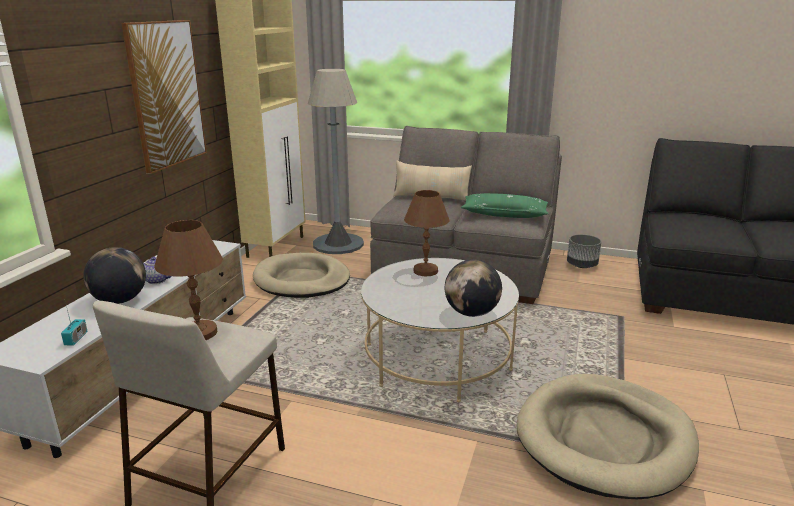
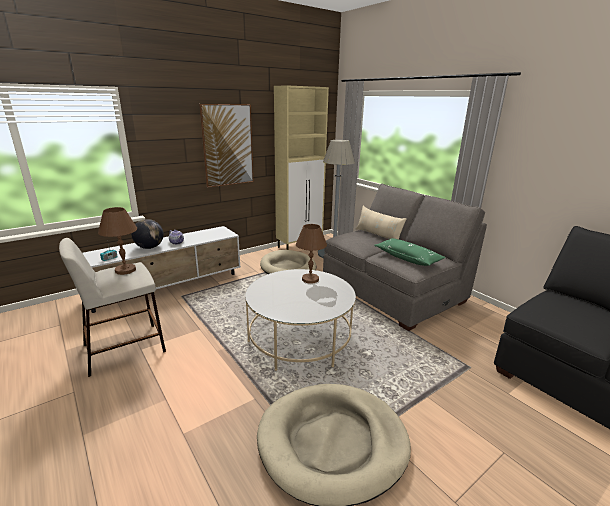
camera: 35 degrees right, 0 degrees up
(471, 313) = (293, 313): globe -> none
(582, 265) = (487, 318): grey planter -> none

